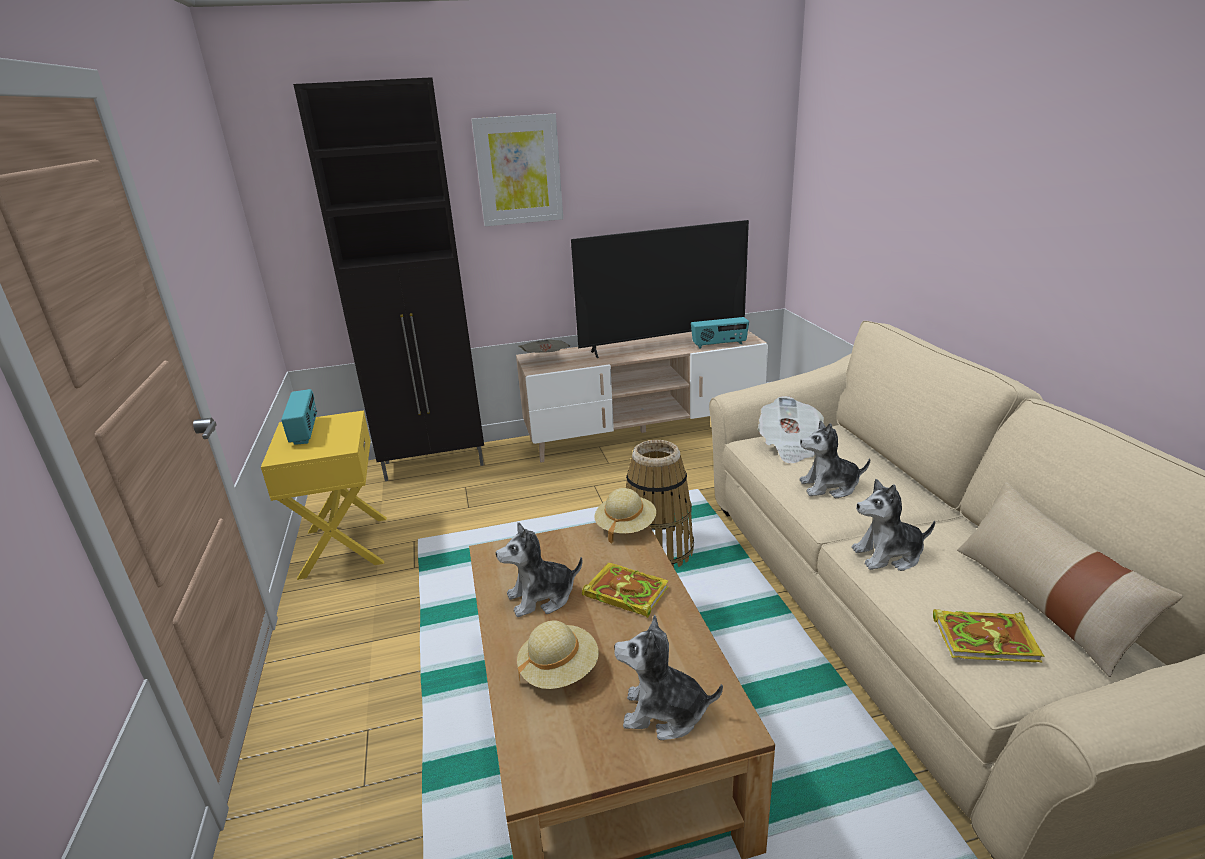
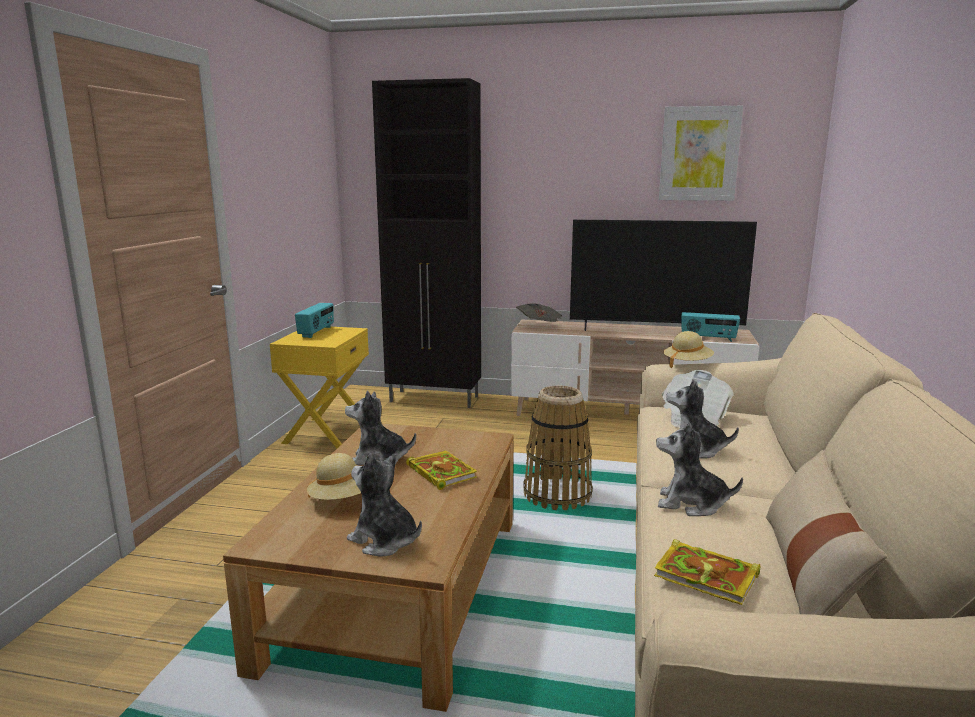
camera: 25 degrees right, 10 degrees down
(518, 170) = (543, 160): picture -> picture (699, 154)
(625, 527) = (489, 438): beige hat -> beige hat (687, 364)

